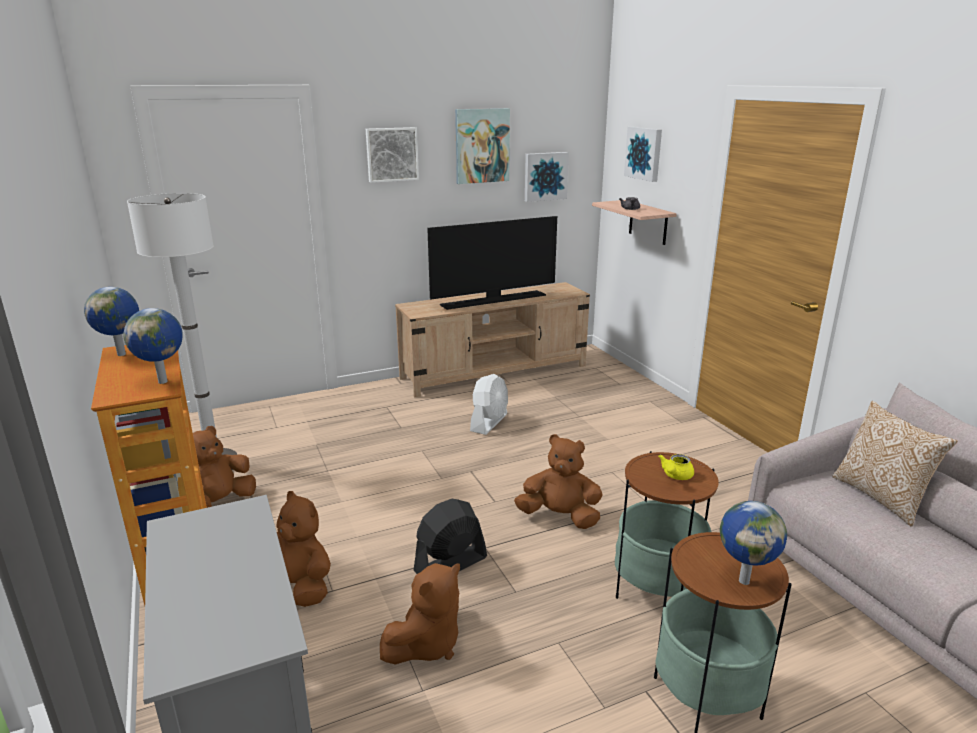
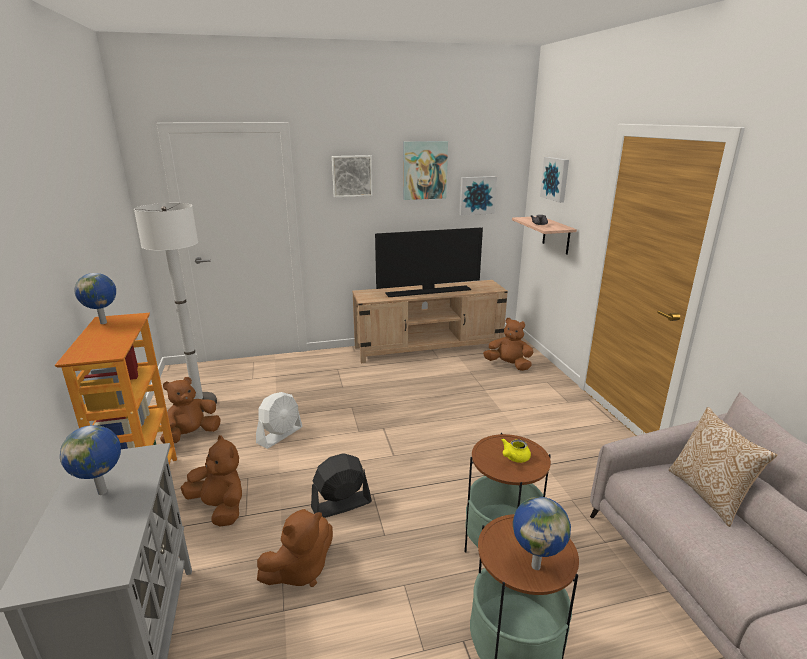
camera: 10 degrees right, 0 degrees up
(164, 381) = (117, 347): globe -> globe (104, 491)
(489, 422) = (411, 389): white fan -> white fan (280, 435)
(560, 517) = (441, 474): brown plush toy -> brown plush toy (508, 365)

